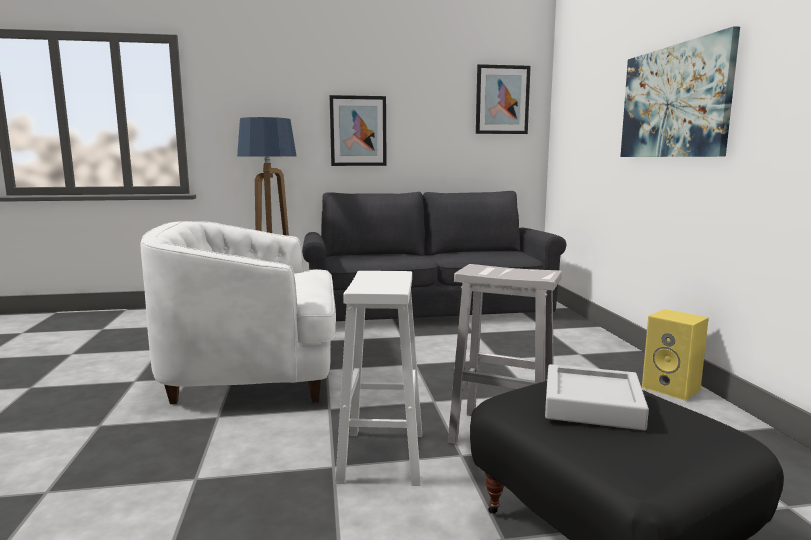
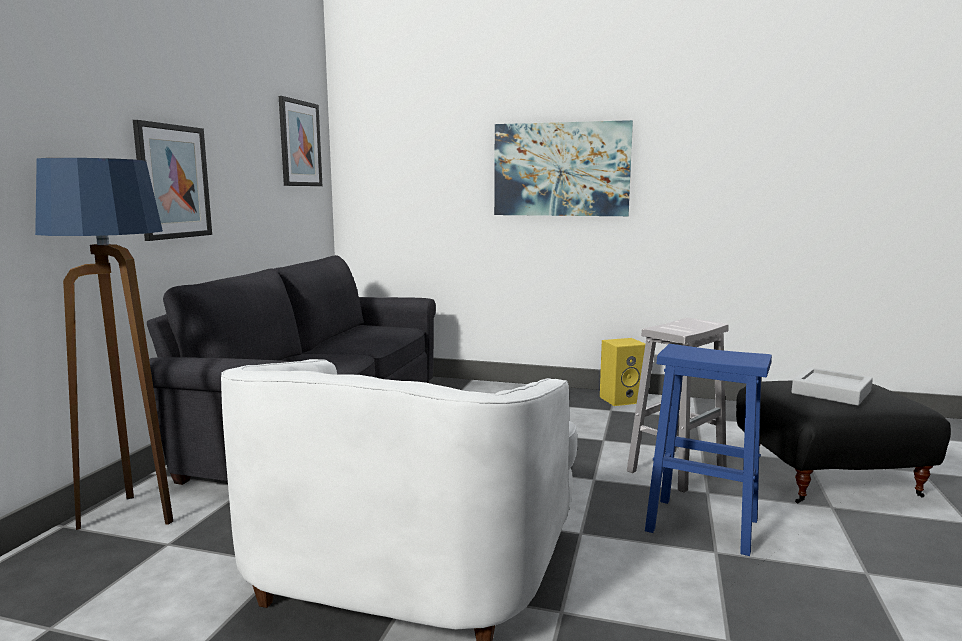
camera: 65 degrees left, 0 degrees up
(382, 458) = (704, 525): white stool -> blue stool

